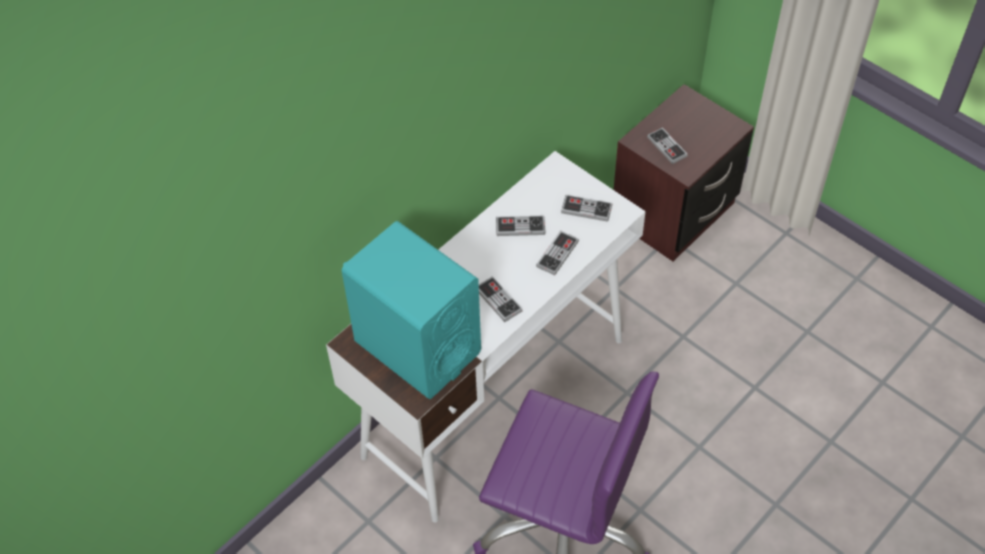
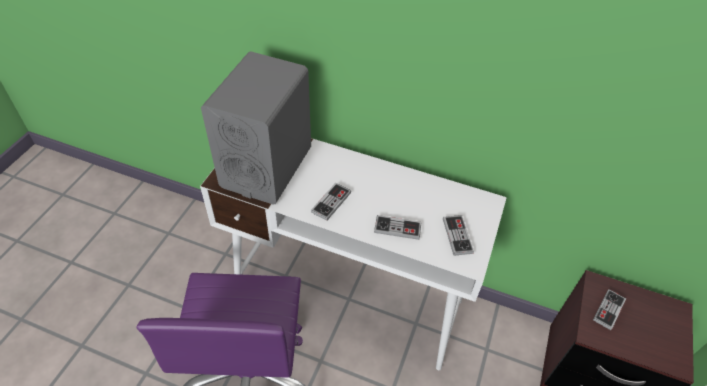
camera: 65 degrees right, 5 degrees down
(417, 347) = (266, 167): turquoise speaker -> grey speaker
(520, 227) = (412, 196): game controller -> none

